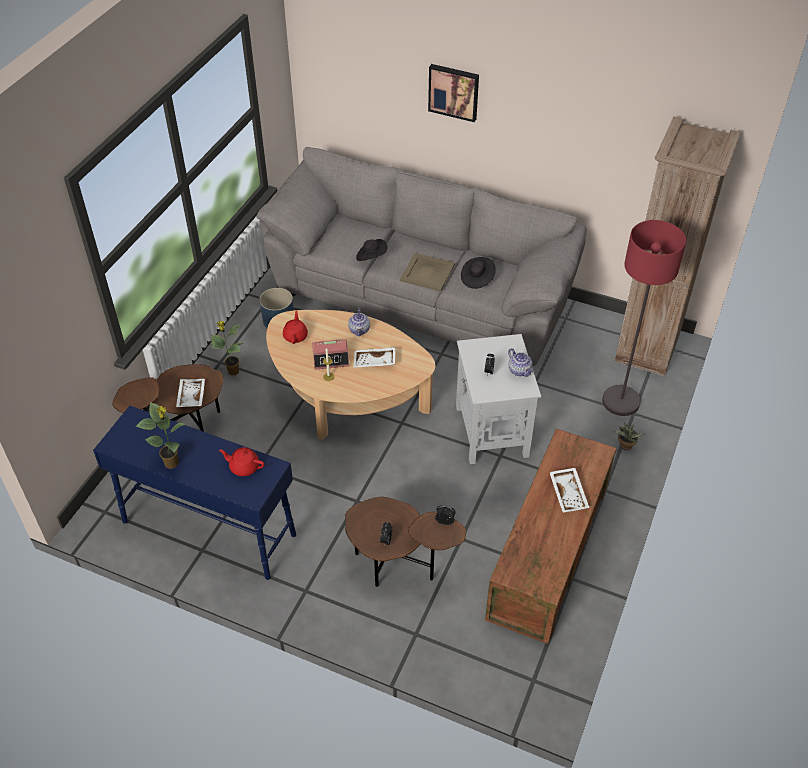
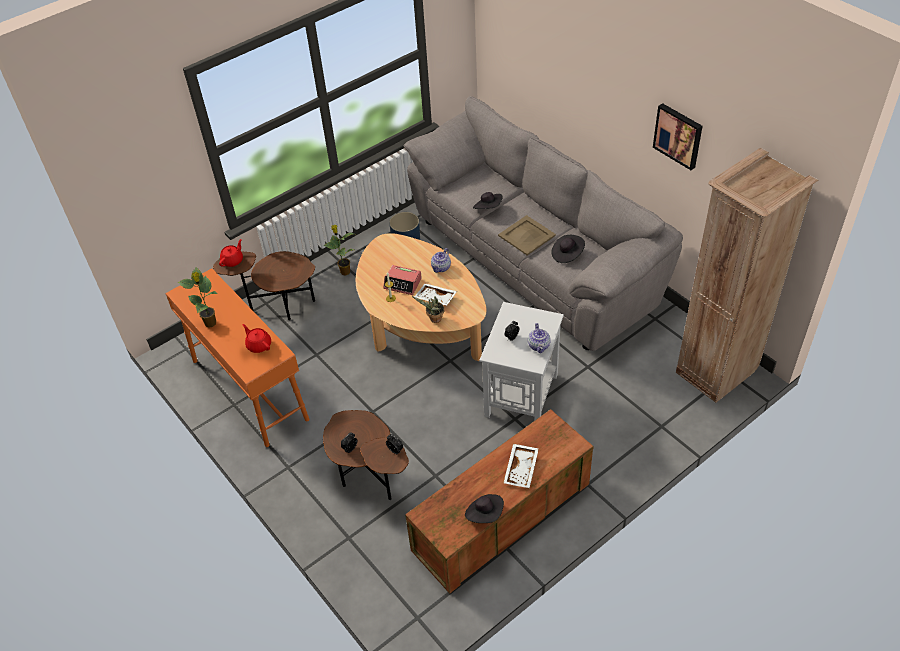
camera: 30 degrees right, 0 degrees up
(190, 397) = (280, 279): white tray -> none
(209, 527) = (250, 389): blue console table -> orange console table
(295, 336) = (387, 256): red teapot -> red teapot (233, 260)
(454, 91) = (589, 75): picture -> picture (678, 135)
(564, 548) = (485, 514): none -> black hat
(618, 410) = (649, 417): red floor lamp -> none
(625, 447) = (632, 453): potted plant -> potted plant (434, 319)

